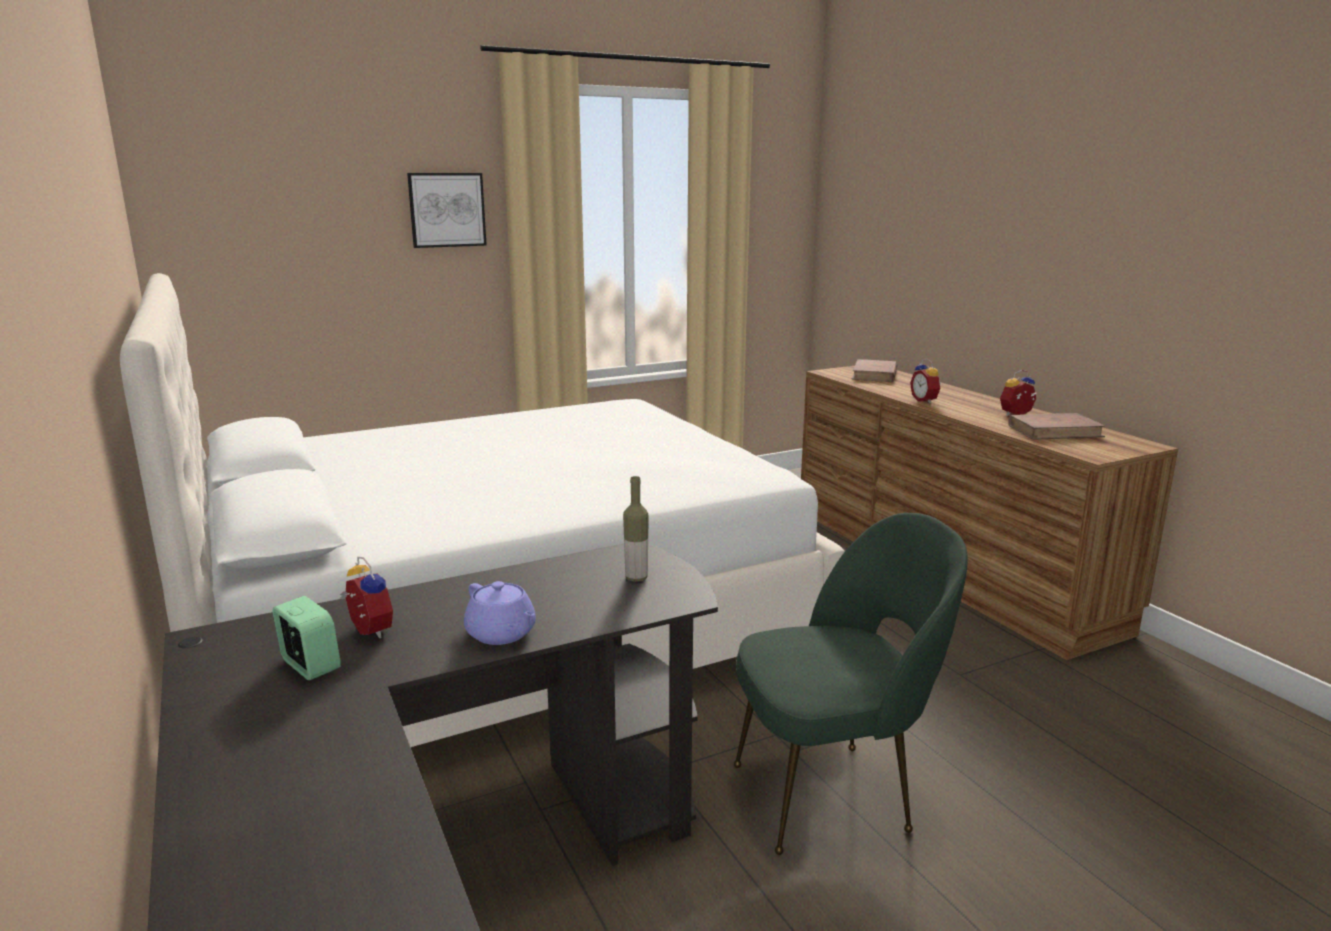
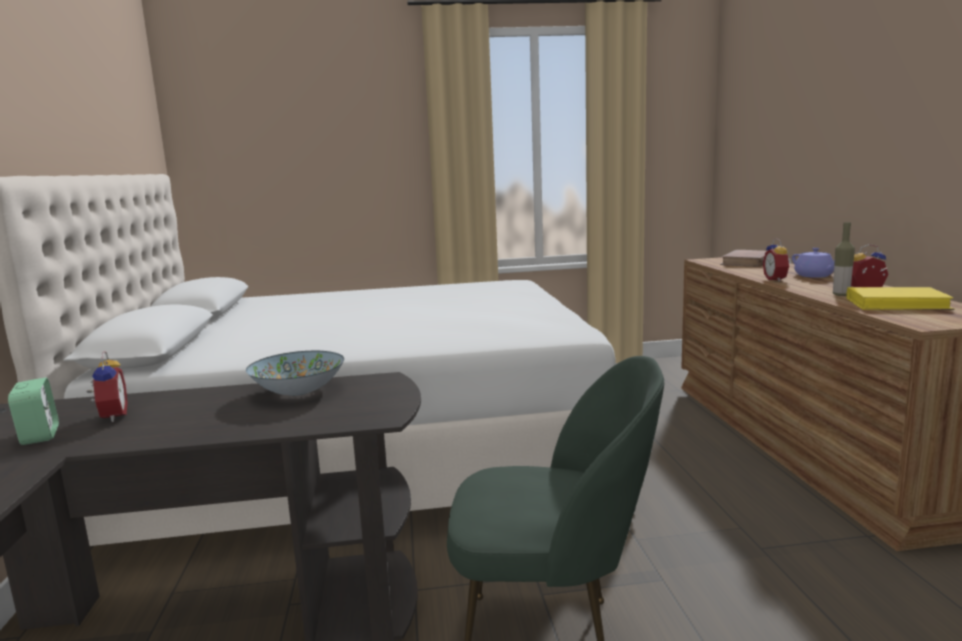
camera: 20 degrees right, 5 degrees down
(447, 210) = (385, 130): picture -> none
(502, 634) = (199, 428): purple teapot -> purple teapot (814, 276)
(554, 576) = (298, 391): none -> bowl
(636, 578) = (360, 398): bottle -> bottle (841, 295)
(1055, 431) = (897, 304): brown book -> yellow book

